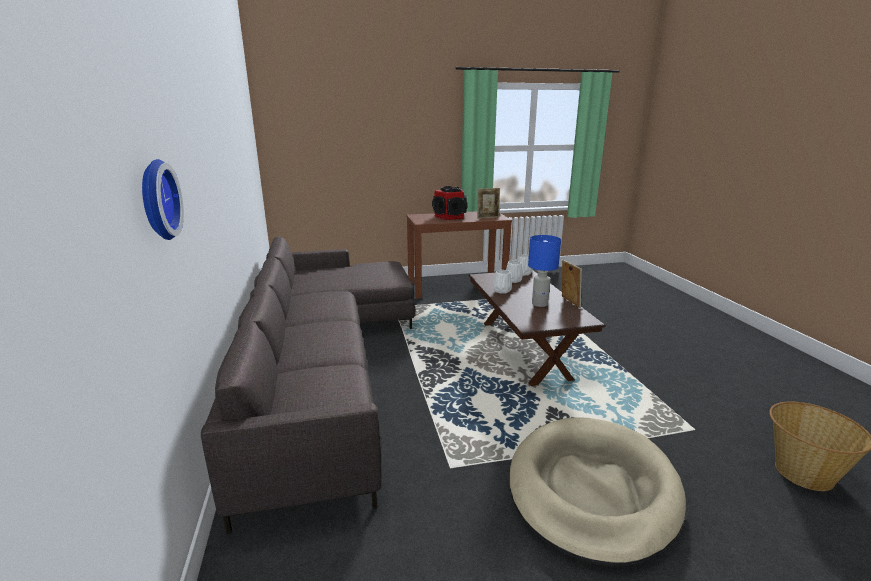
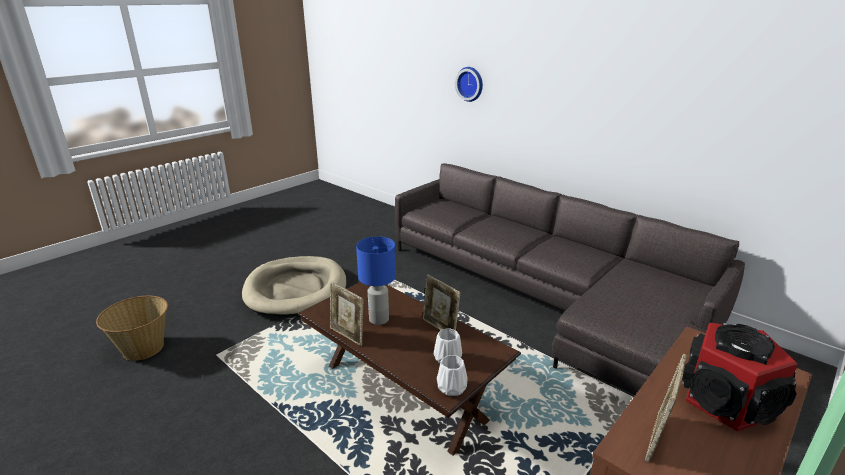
camera: 145 degrees right, 5 degrees up
(501, 290) = (440, 328): white vase -> picture frame

